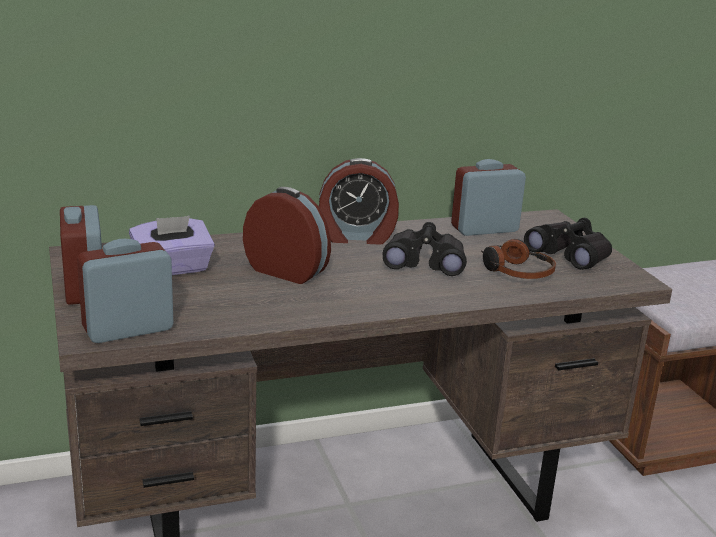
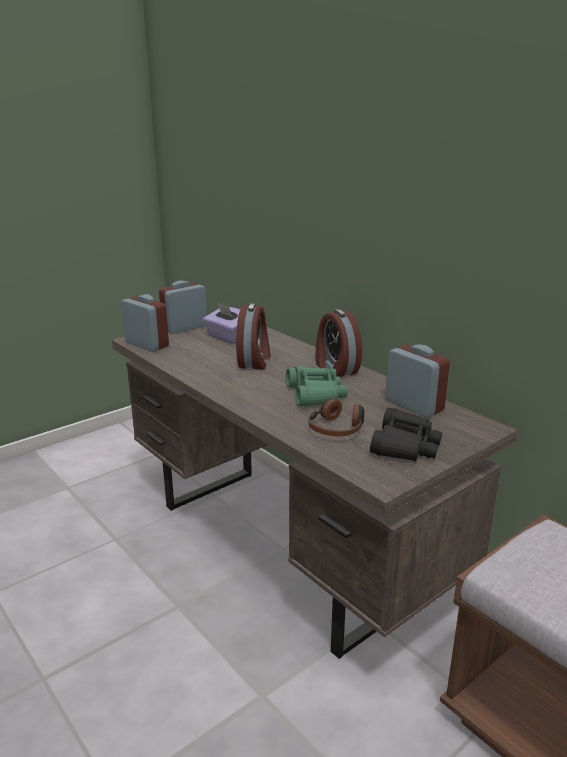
camera: 70 degrees right, 0 degrees up
(425, 263) = (315, 395): black binoculars -> green binoculars

